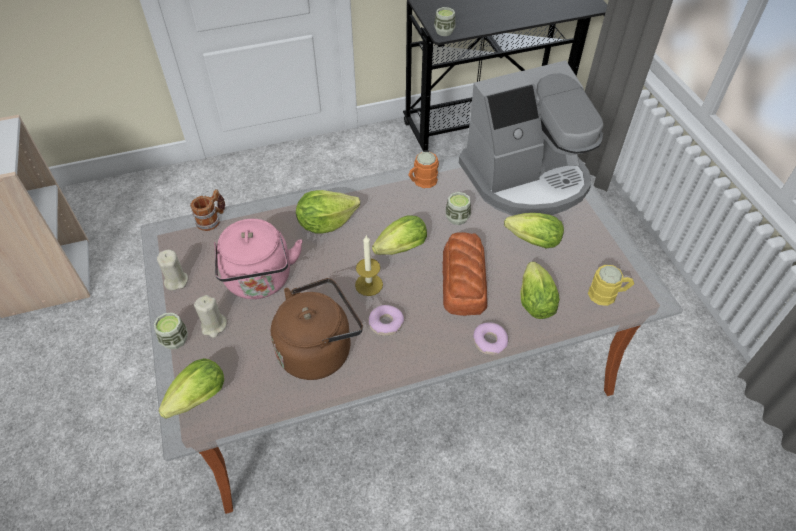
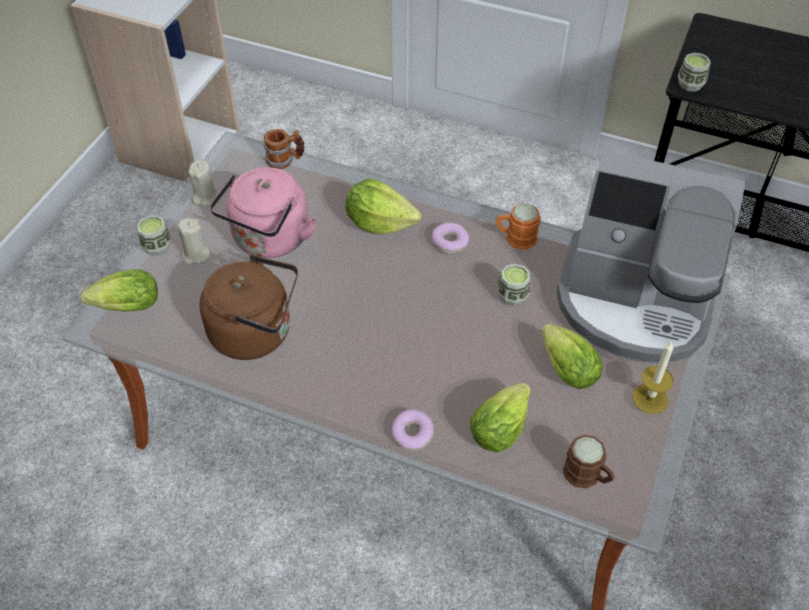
camera: 40 degrees right, 0 degrees up
(369, 284) = (358, 305): candle -> candle (650, 398)
(386, 323) = (336, 350): donut -> donut (450, 242)
(398, 250) = (419, 290): lettuce -> none
(463, 280) = (450, 360): bread -> none
(607, 294) = (587, 476): yellow mug -> brown mug

